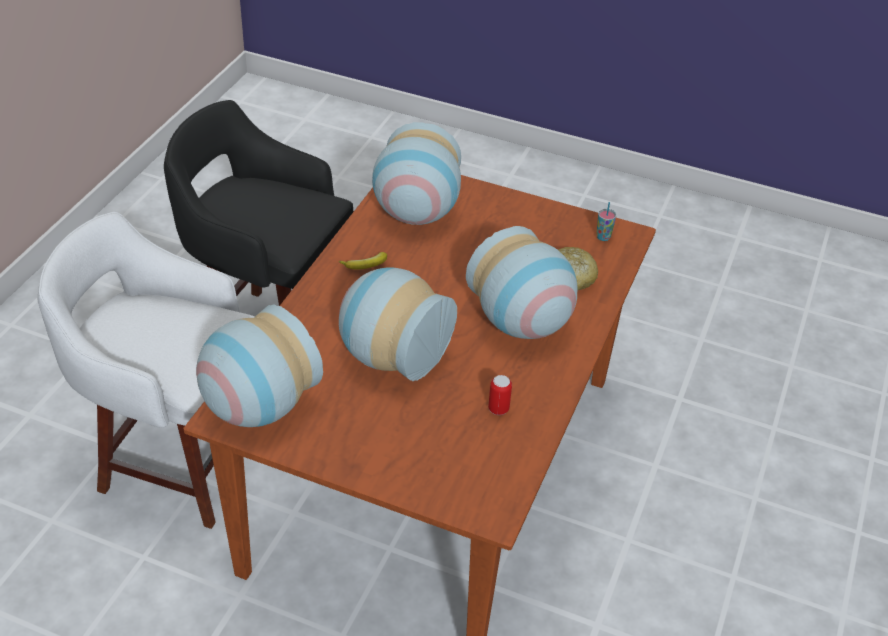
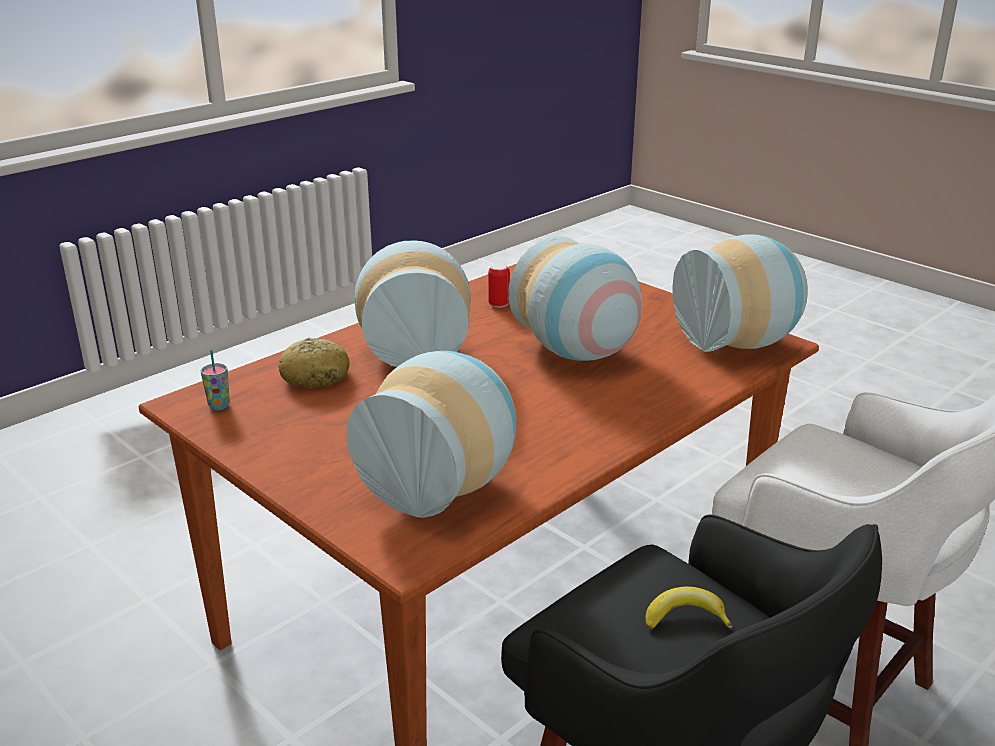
camera: 155 degrees left, 15 degrees down
(365, 265) = (560, 436): banana -> banana (685, 617)

